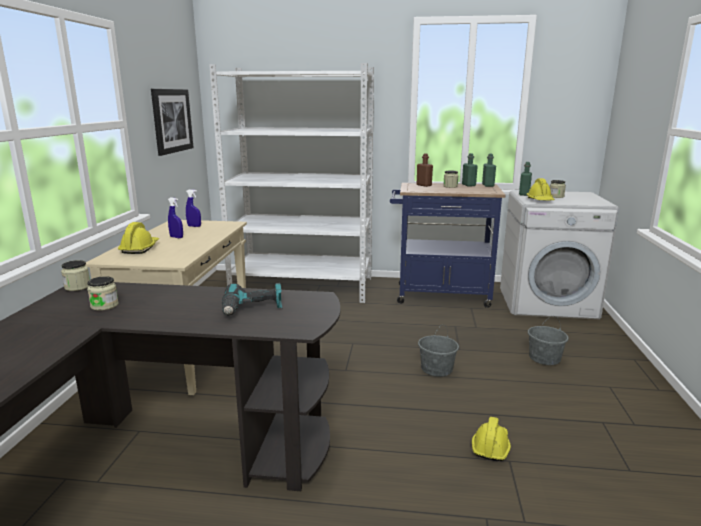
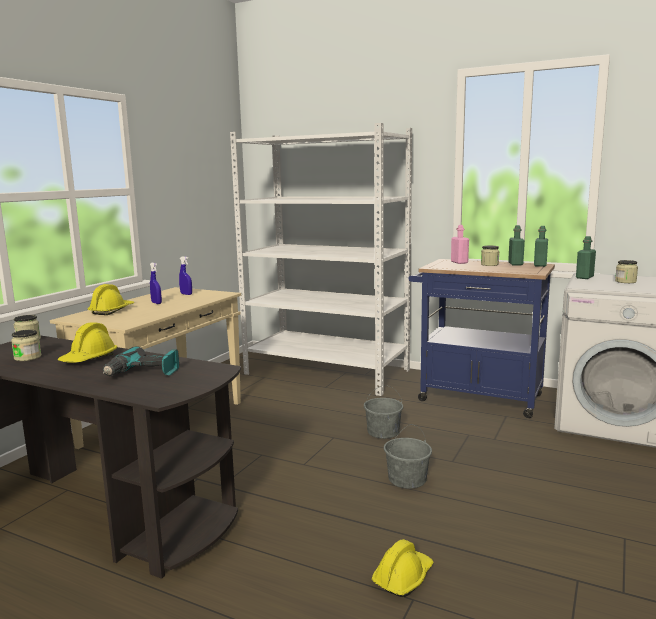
camera: 20 degrees right, 5 degrees down
(171, 120) = (197, 189): picture -> none
(424, 185) = (459, 262): brown bottle -> pink bottle
(540, 200) = (594, 285): yellow hard hat -> yellow hard hat (89, 359)
(544, 358) = (558, 488): grey bucket -> grey bucket (383, 432)

